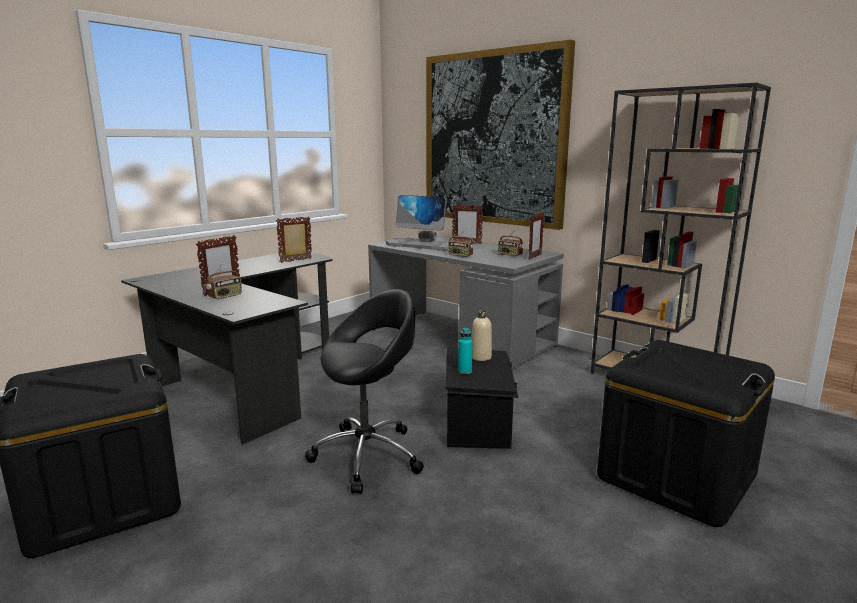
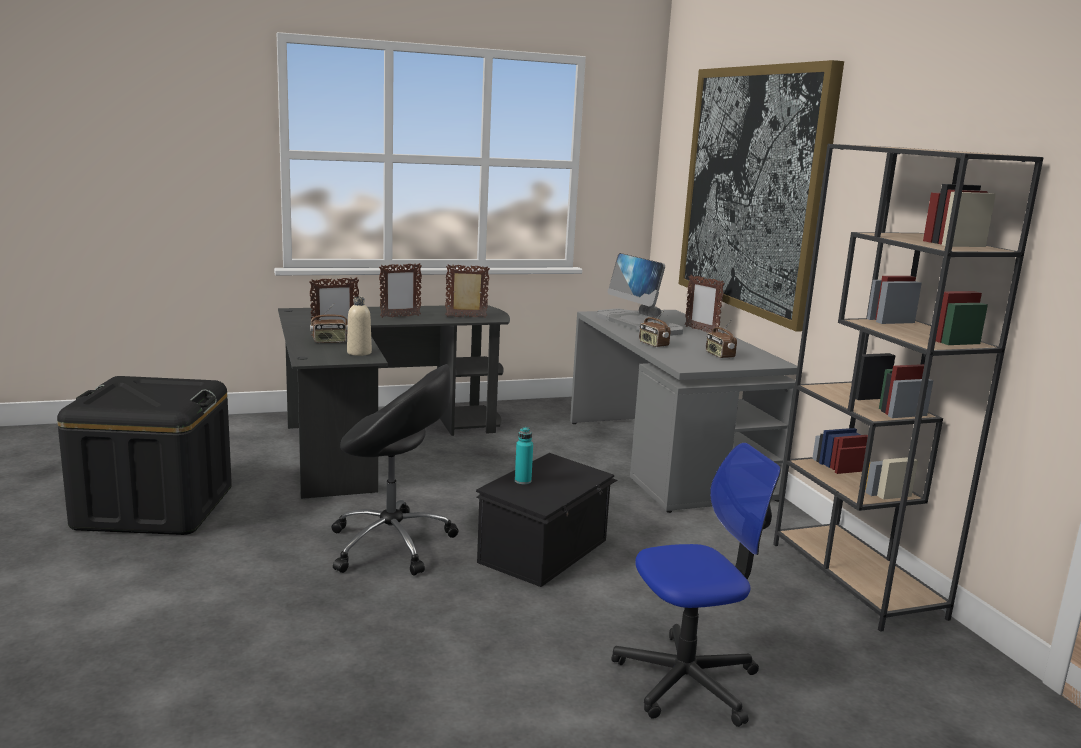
camera: 30 degrees right, 0 degrees up
(481, 357) = (567, 472): beige bottle -> beige bottle (359, 353)
(534, 257) = (746, 364): picture frame -> picture frame (400, 316)
(676, 477) = (687, 681): black storage box -> office chair

